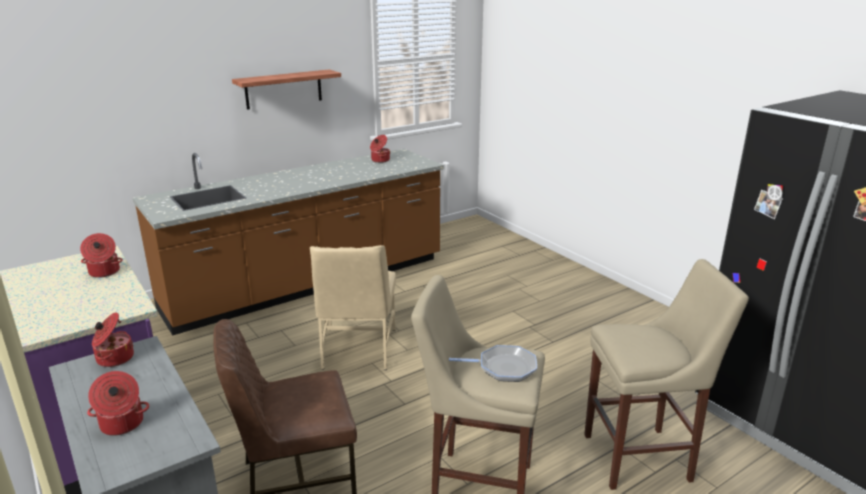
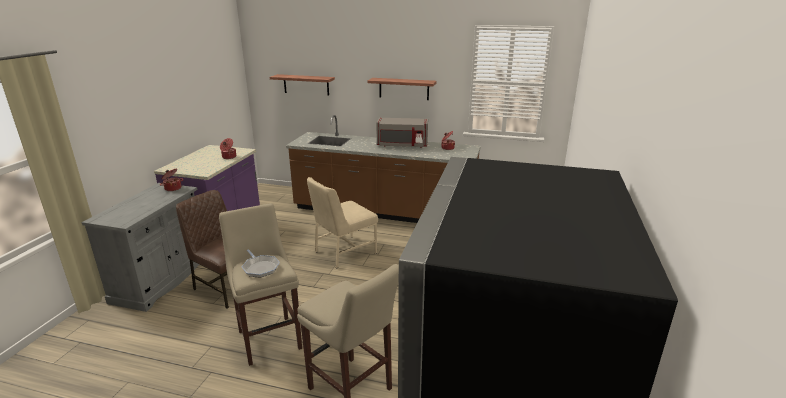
camera: 50 degrees right, 0 degrees up
(103, 112) = (306, 85): none -> shelf
(121, 424) = (128, 208): cooking pot -> none
(322, 172) = (402, 145): none -> grey microwave

